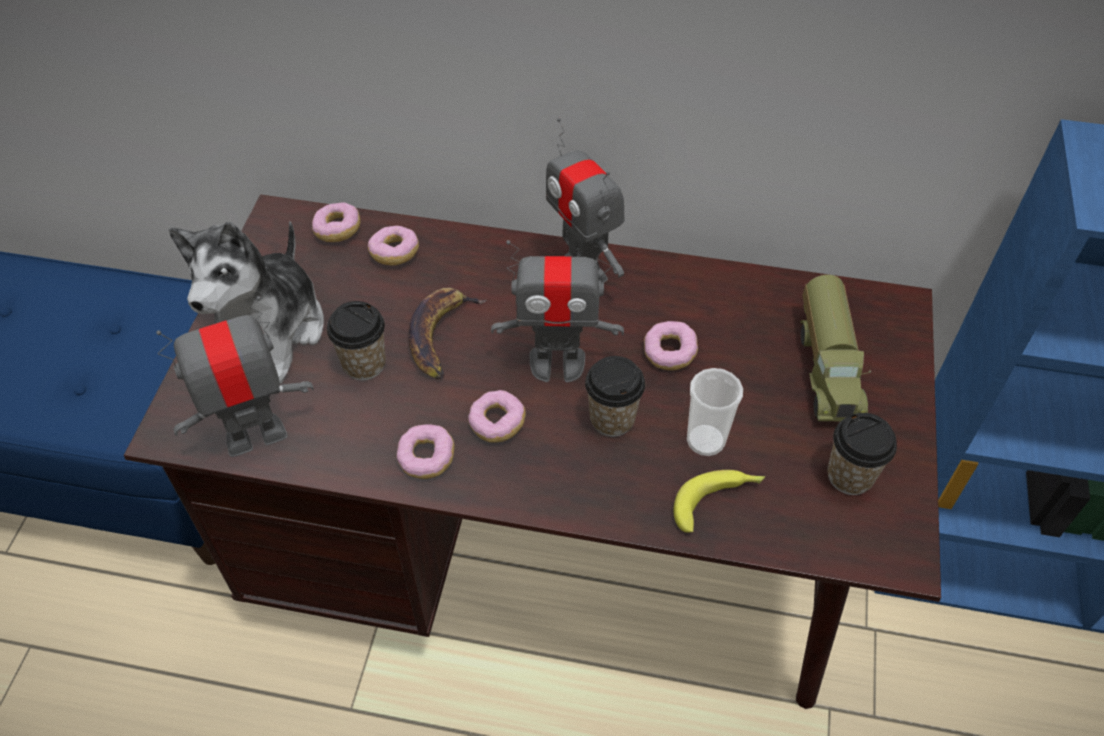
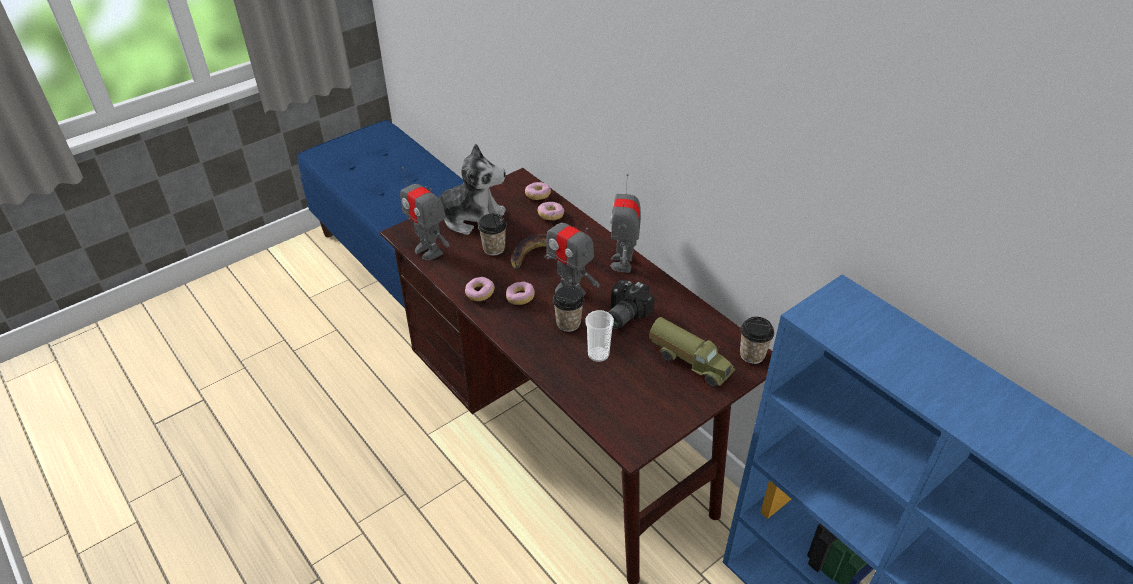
camera: 40 degrees right, 10 degrees down
(255, 435) = (429, 250): toy robot -> toy robot turned 150 degrees counterclockwise
(270, 331) = (472, 218): plush toy -> plush toy turned 135 degrees counterclockwise
(669, 353) = (622, 314): donut -> camera
(717, 501) = (576, 378): banana -> none
(829, 368) = (690, 362): toy truck -> toy truck turned 90 degrees counterclockwise
(850, 476) = (646, 405): cup -> cup (752, 355)

